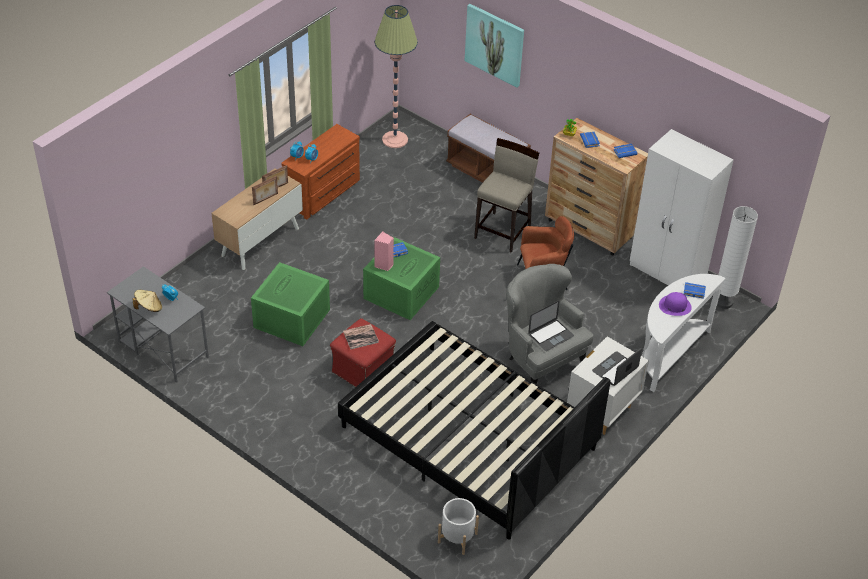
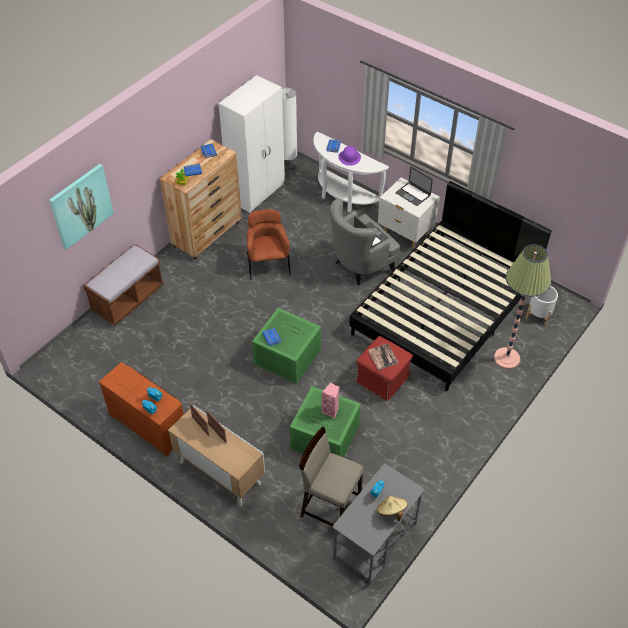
camera: 90 degrees left, 5 degrees up
(384, 265) = (290, 346): pink speaker -> pink speaker (331, 410)
(395, 140) = (71, 369): floor lamp -> floor lamp (507, 358)
(503, 232) = (209, 288): beige stool -> beige stool (330, 508)

